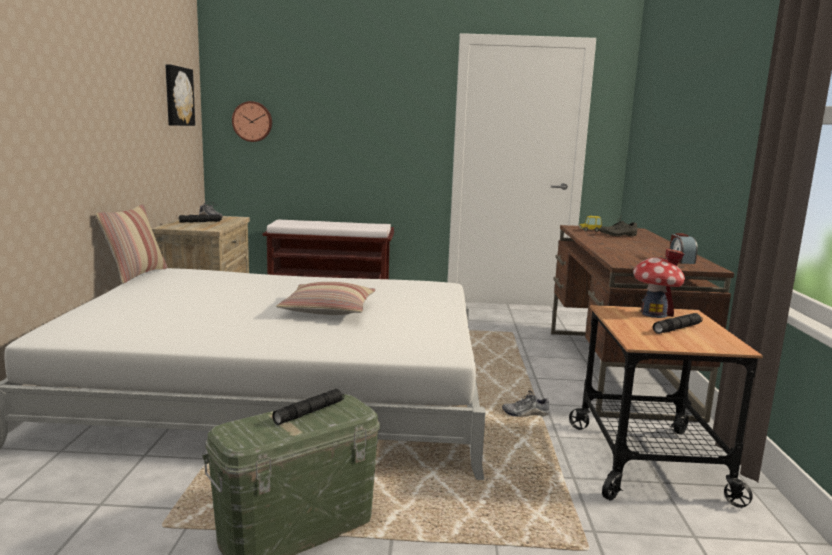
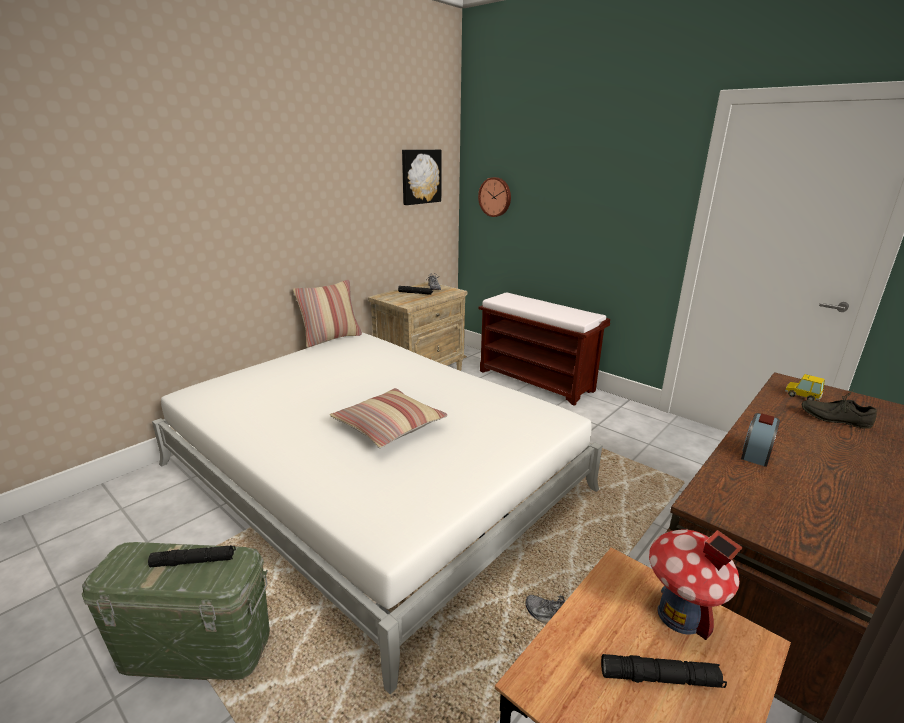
camera: 40 degrees right, 10 degrees up
(680, 260) = (843, 528): alarm clock -> alarm clock (756, 453)

